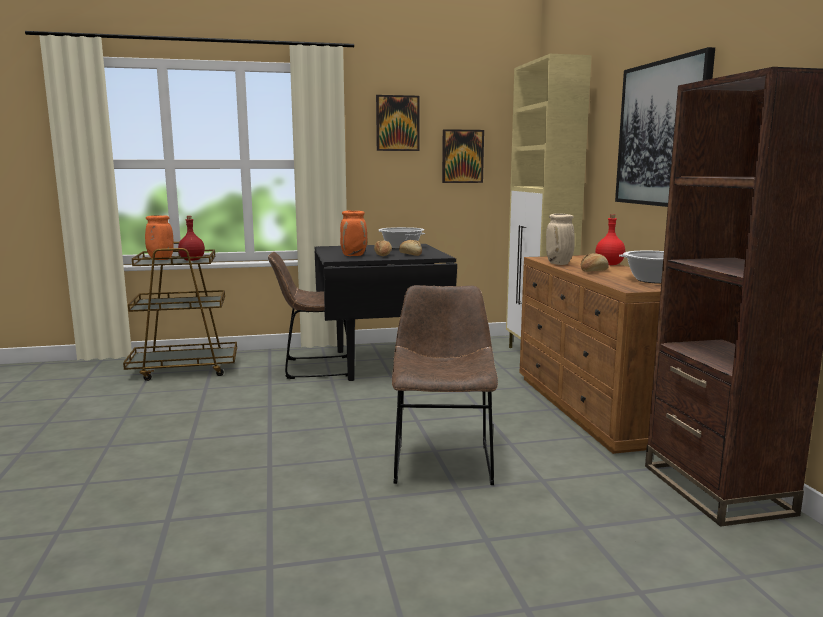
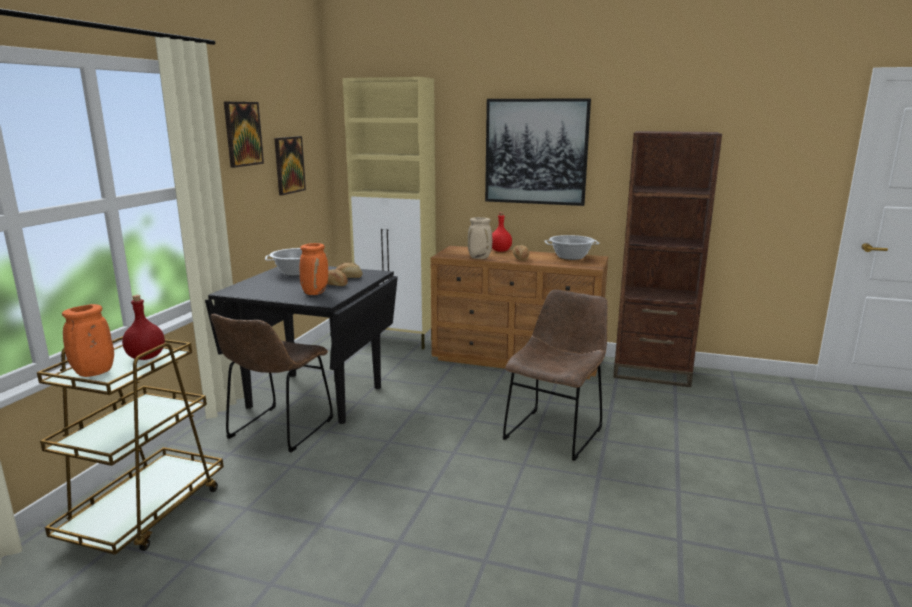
camera: 60 degrees left, 5 degrees up
(442, 459) = (555, 431): brown chair -> brown chair turned 90 degrees clockwise

